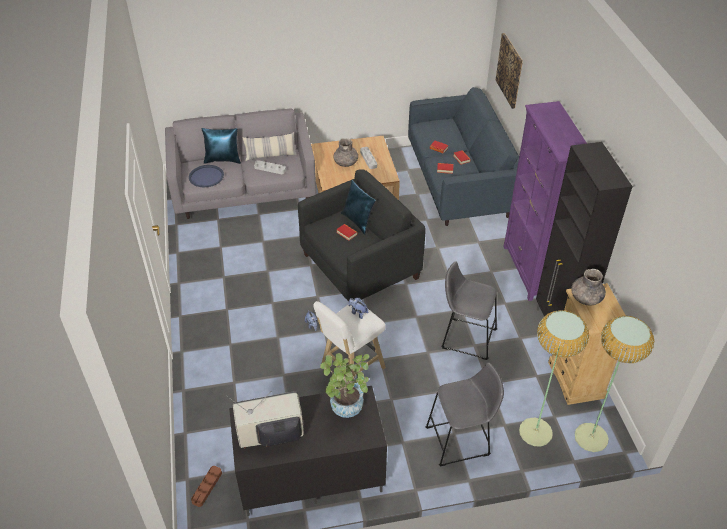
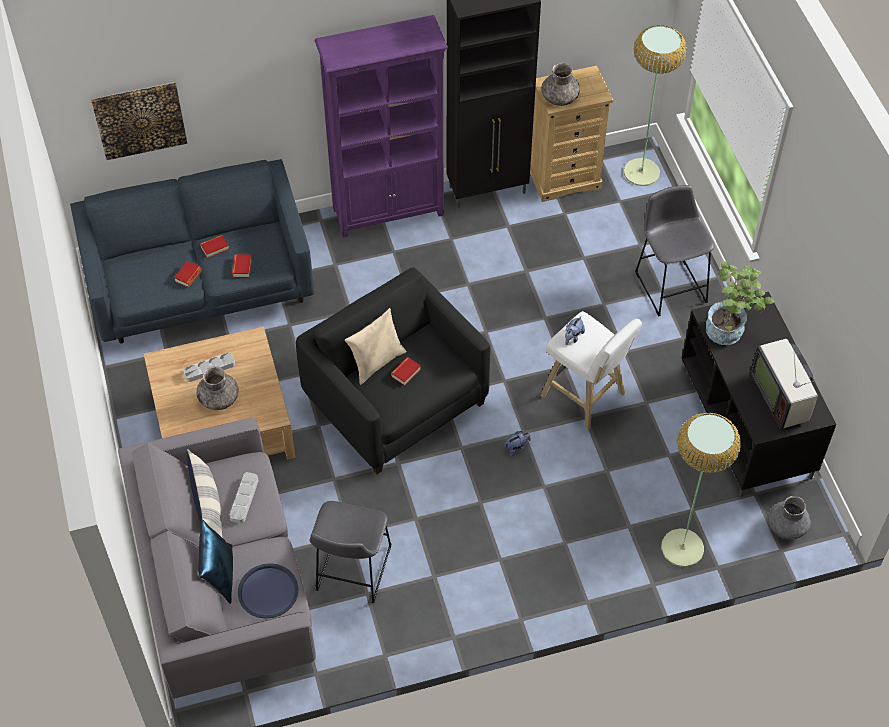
camera: 95 degrees left, 10 degrees up
(207, 487) = (786, 526): brown tray -> grey vase
(358, 221) = (376, 362): blue pillow -> beige pillow
(466, 337) = (515, 279): grey stool -> grey stool (352, 572)
(535, 432) = (644, 218): floor lamp -> floor lamp (682, 548)

